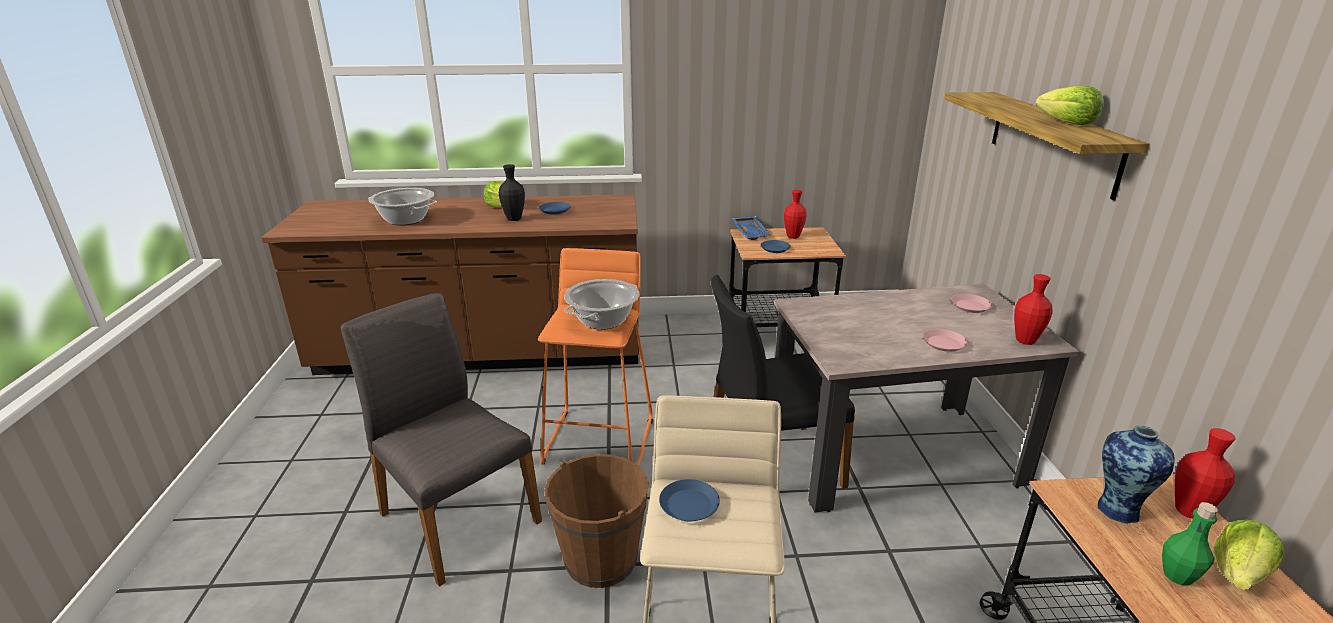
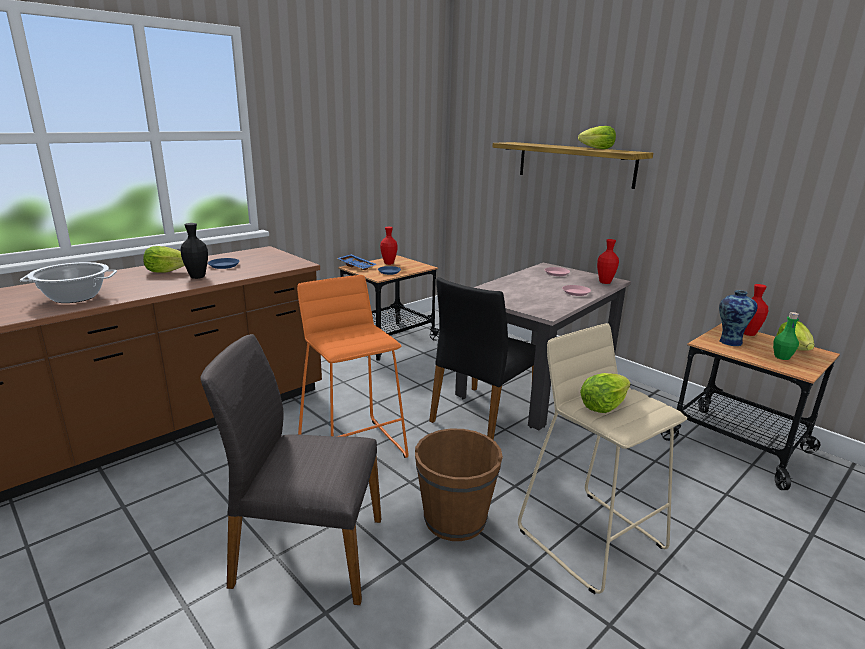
camera: 40 degrees left, 5 degrees down
(603, 320) = (364, 334): cooking pot -> none
(688, 505) = (602, 406): blue plate -> lettuce

